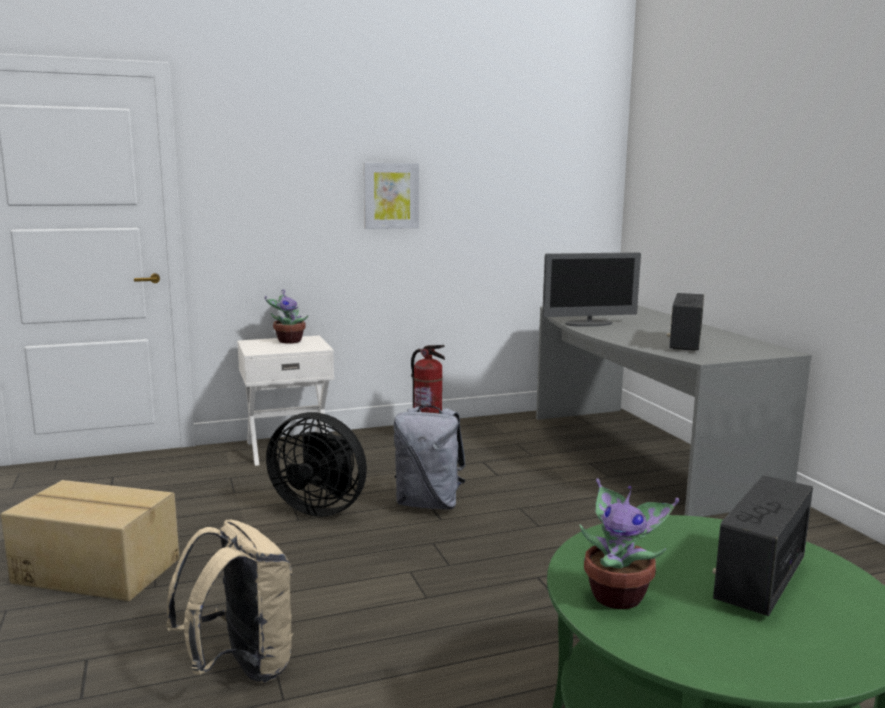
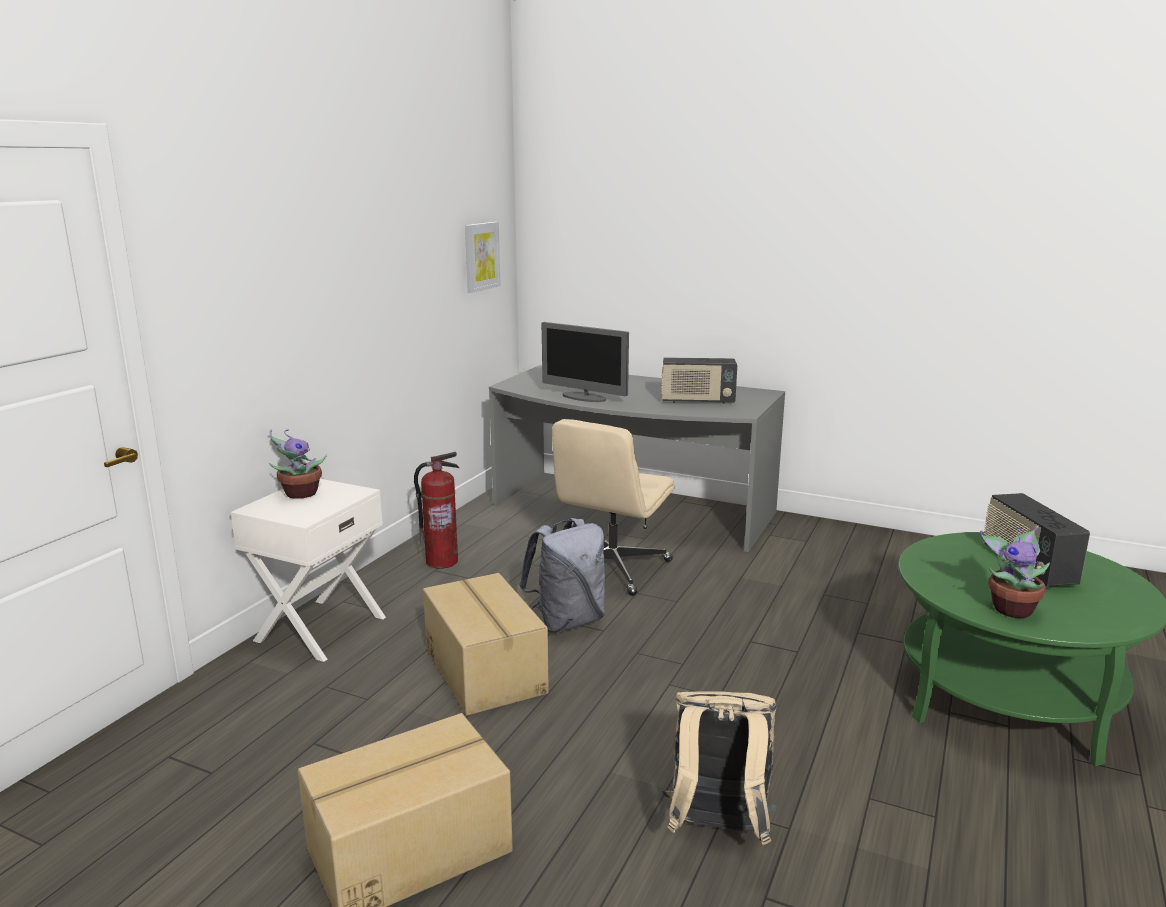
camera: 45 degrees left, 5 degrees up
(320, 507) = (486, 670): black fan -> cardboard box
(391, 195) = (354, 286): picture -> picture (481, 256)
(535, 486) = (612, 569): none -> beige office chair
(589, 324) = (584, 397): monitor -> monitor turned 90 degrees clockwise
(684, 343) = (697, 401): radio -> radio turned 60 degrees counterclockwise

